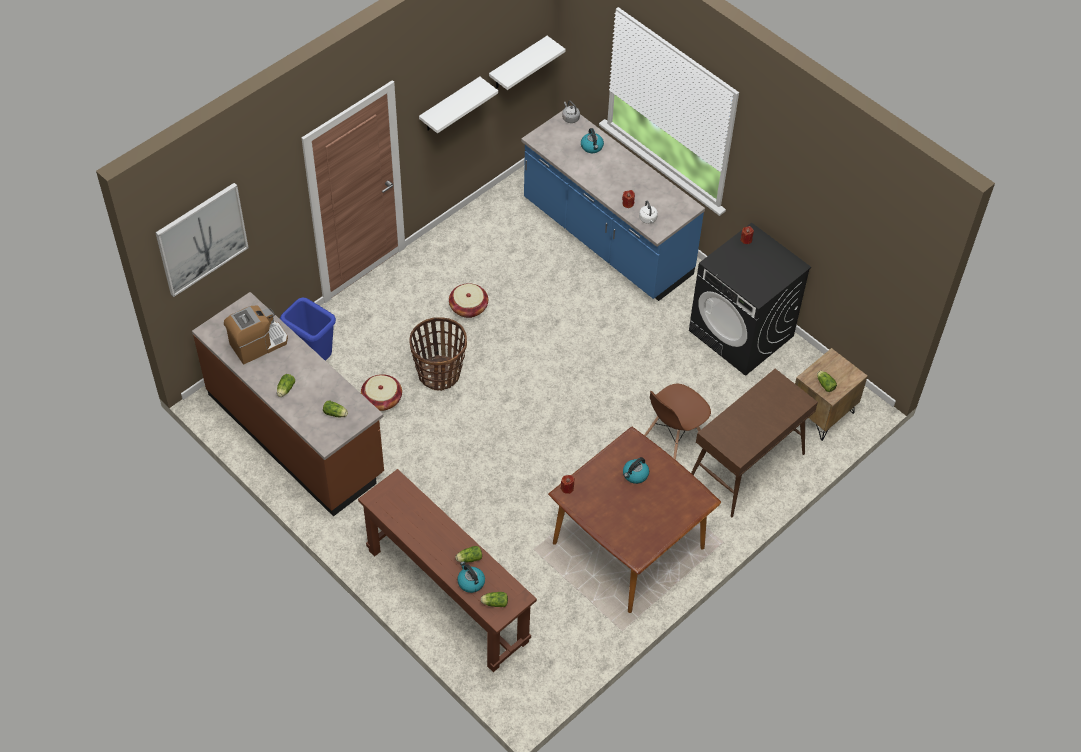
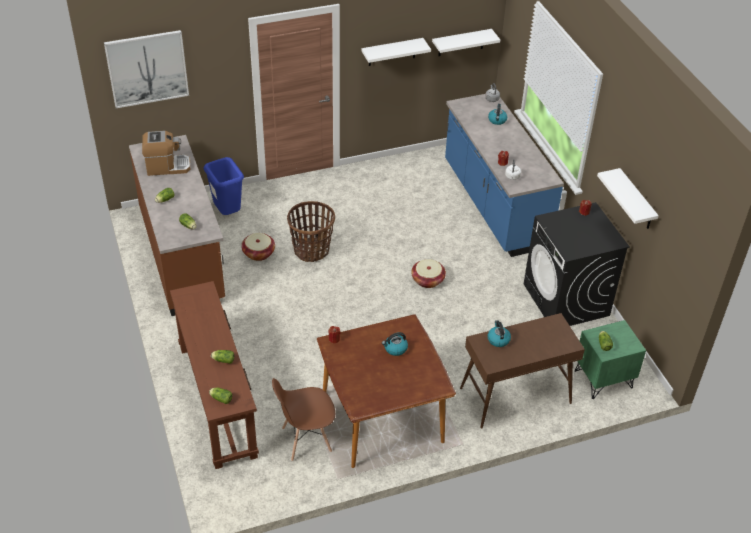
camera: 25 degrees right, 10 degrees down
(468, 307) = (361, 216): basket -> basket (427, 280)
(470, 582) = (213, 377): kettle -> kettle (498, 339)
(673, 439) = (466, 354): brown chair -> brown chair (306, 440)
(813, 221) = (636, 201): none -> white shelf
(822, 414) = (603, 379): brown nightstand -> green nightstand

